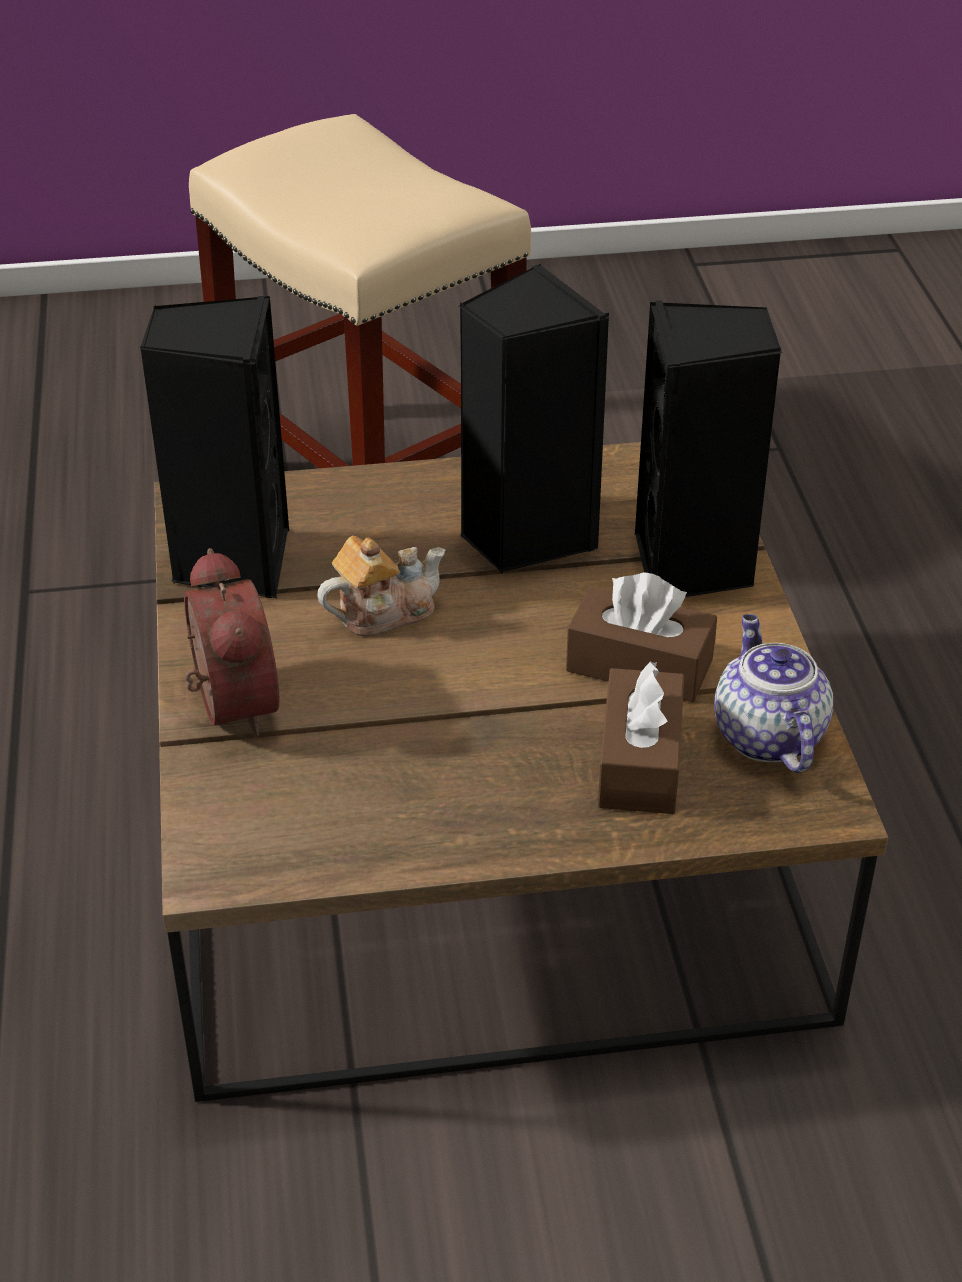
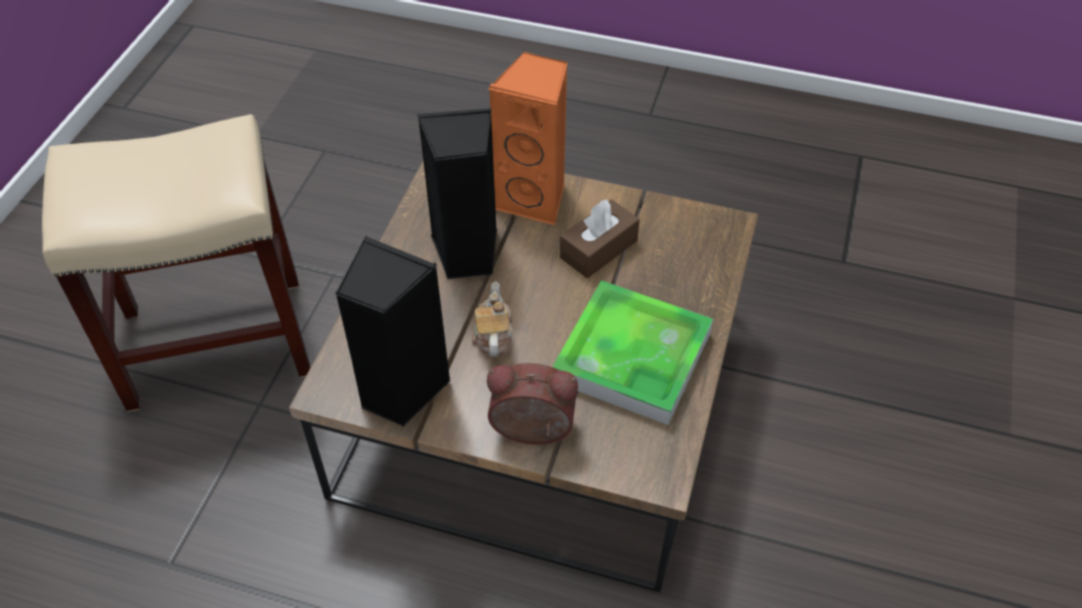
camera: 65 degrees left, 10 degrees up
(436, 768) = (632, 357): none -> tray
(640, 762) = (668, 276): brown tissue box -> none
(693, 567) = (534, 199): black speaker -> orange speaker
(766, 735) = (673, 224): teapot -> none

